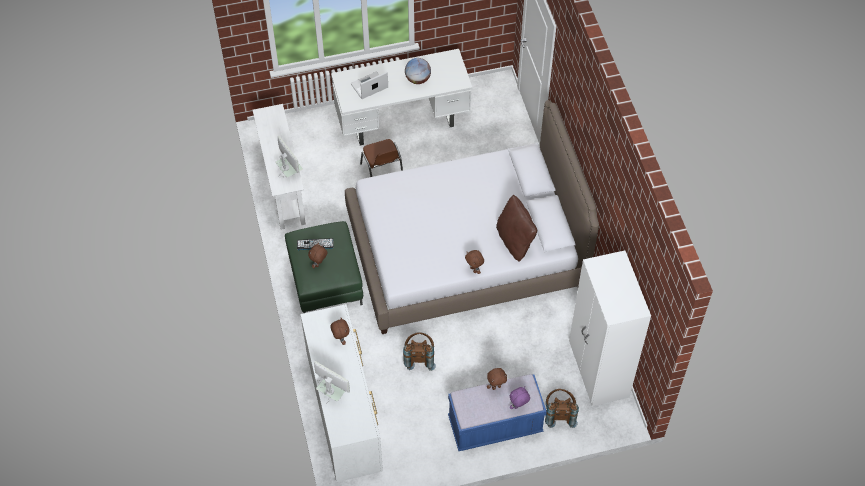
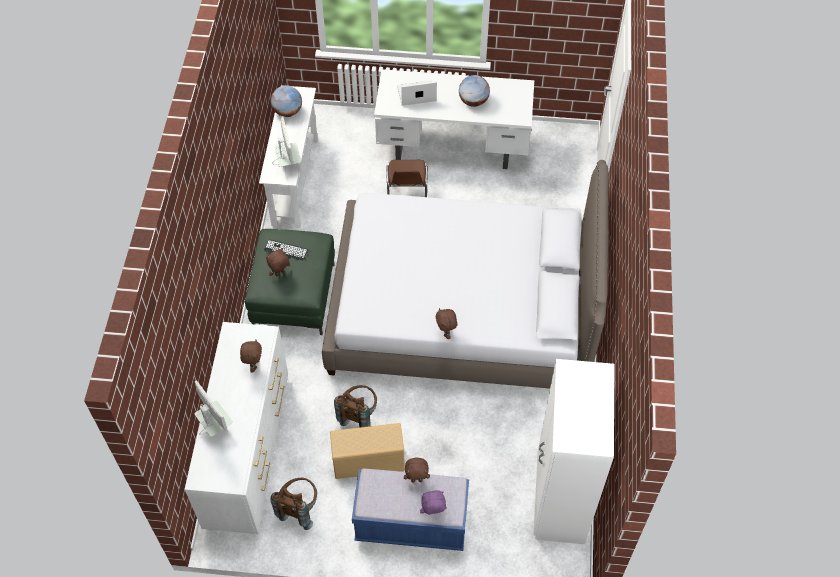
camera: 20 degrees right, 0 degrees up
(268, 130) = (287, 111): none -> globe
(443, 390) = (369, 461): none -> beige storage box
(515, 241) = (507, 314): brown pillow -> none
(559, 414) = (492, 536): brown backpack -> brown backpack (299, 508)

